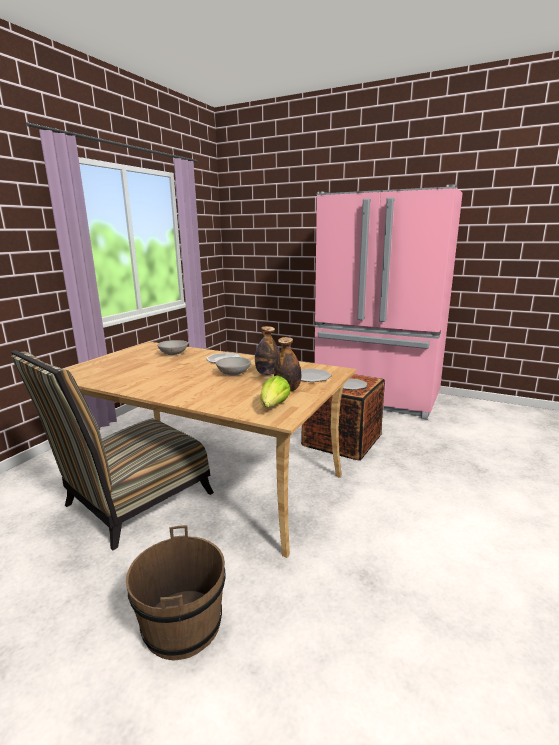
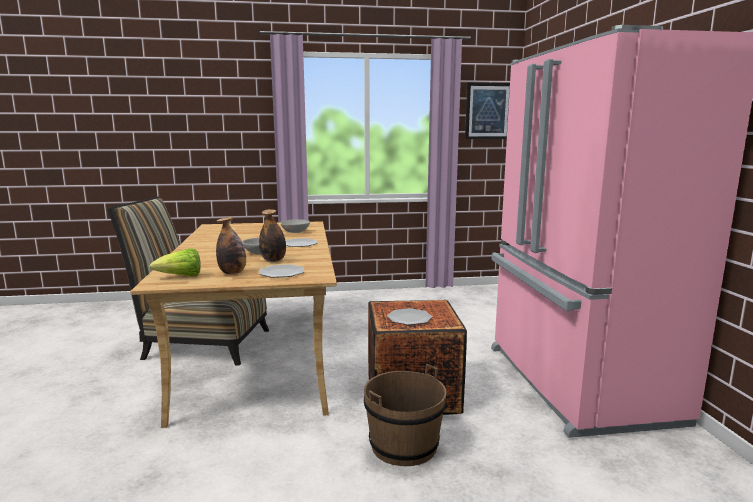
camera: 55 degrees right, 5 degrees down
(182, 625) = (66, 412): brown bucket -> brown bucket (403, 445)
(205, 225) = (488, 111): none -> picture

